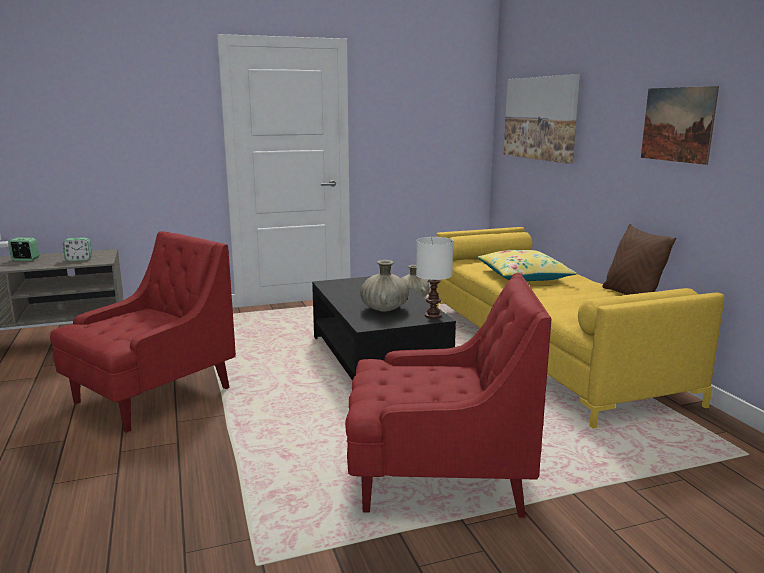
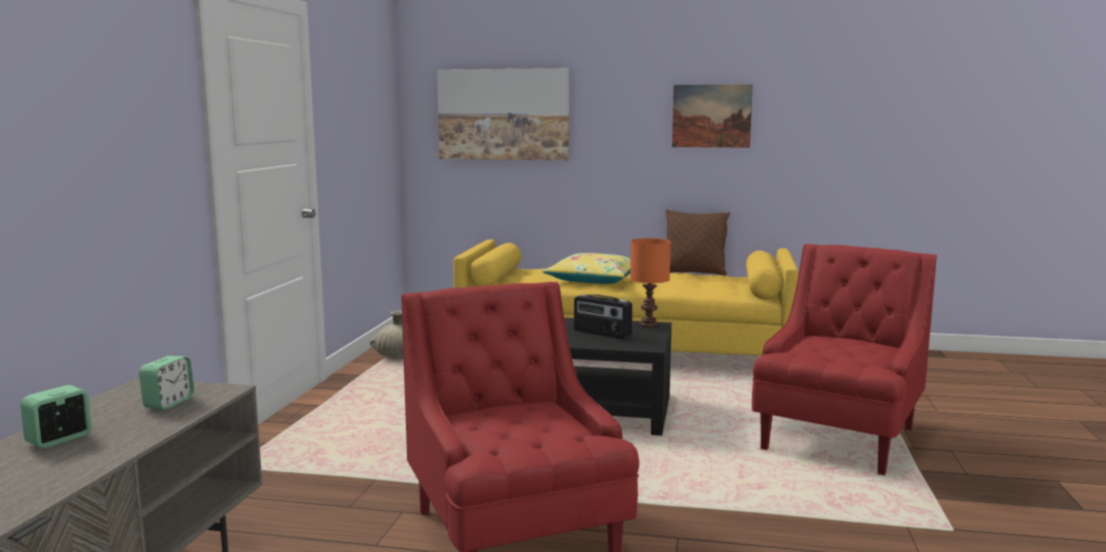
camera: 60 degrees left, 5 degrees down
(384, 309) = (602, 334): beige vase -> radio
(432, 316) = (648, 325): white table lamp -> orange table lamp

